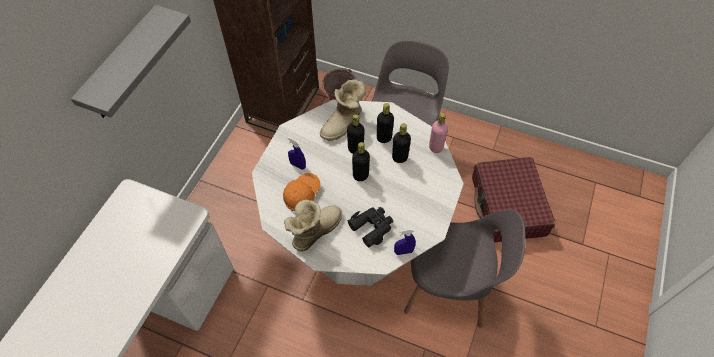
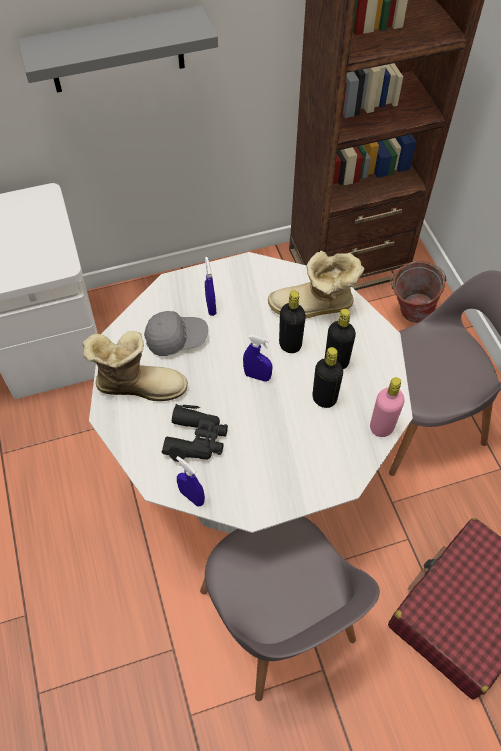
camera: 50 degrees right, 0 degrees up
(302, 194) = (176, 339): orange cap -> grey cap
(360, 175) = (257, 376): black bottle -> blue spray bottle

